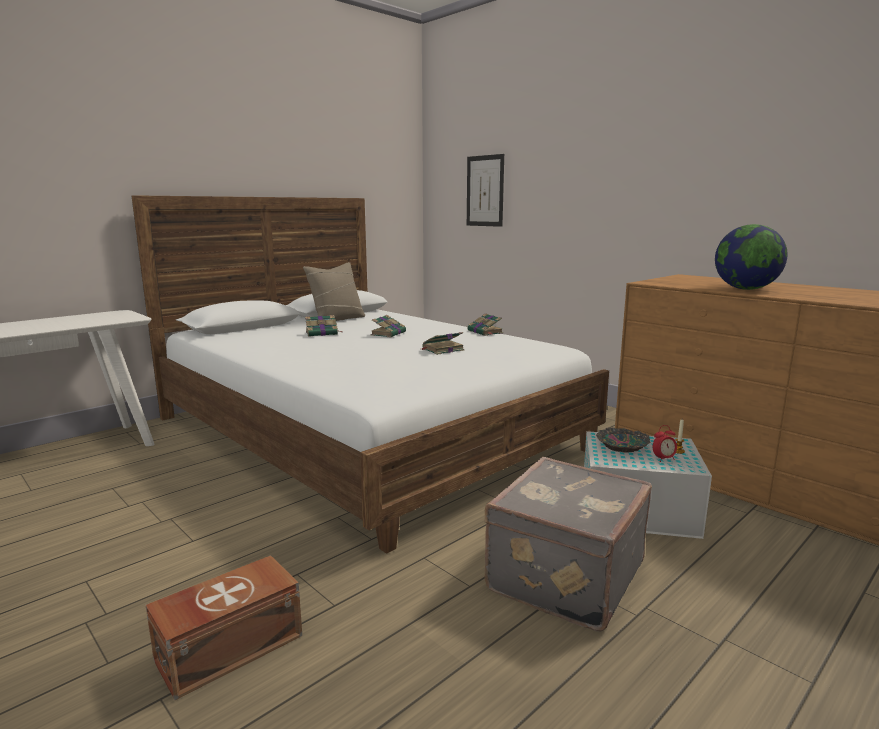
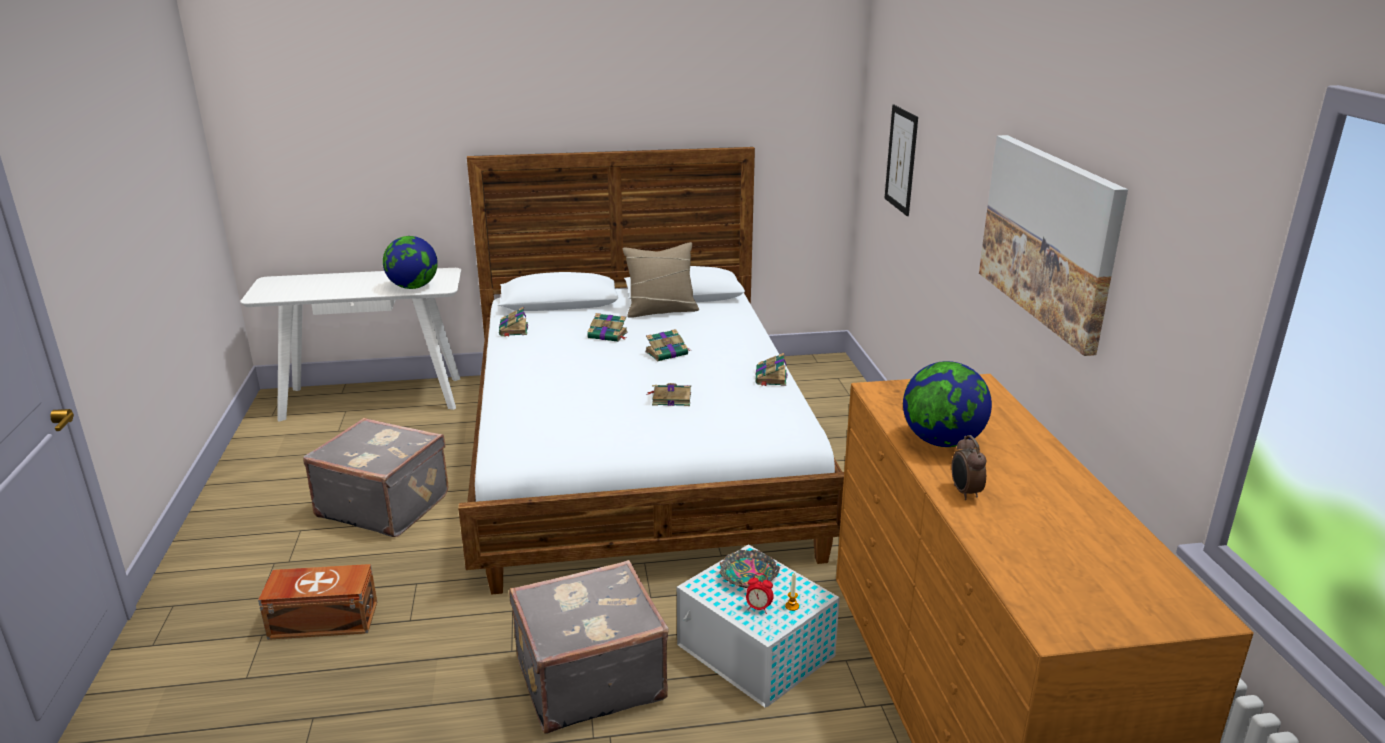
camera: 35 degrees right, 10 degrees up
(98, 321) = (413, 287): none -> globe
(171, 528) = (384, 505): none -> grey suitcase
(230, 342) = (513, 330): none -> book
(697, 174) = (1048, 237): none -> picture
(823, 298) = (964, 492): none -> alarm clock

